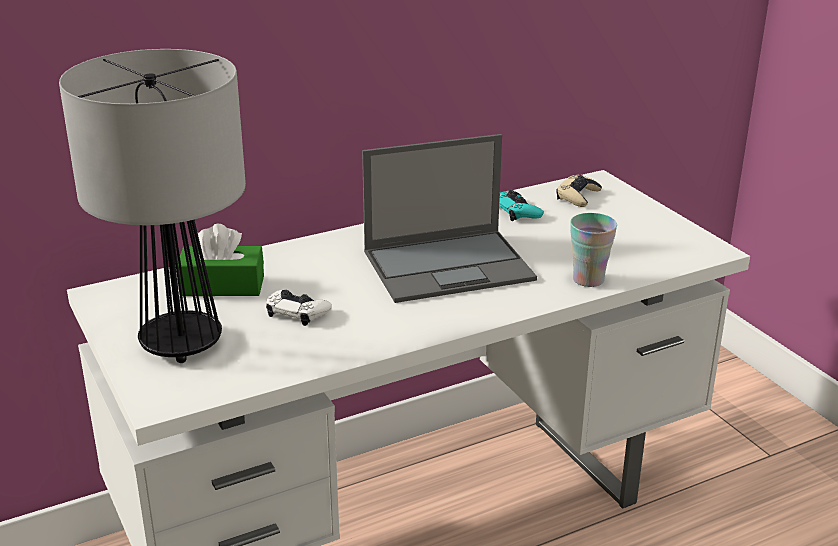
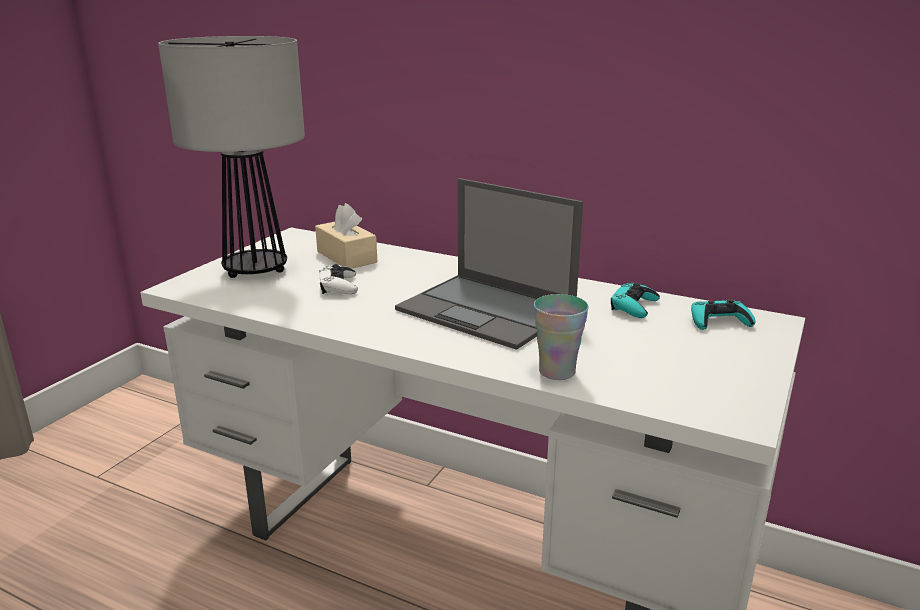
camera: 55 degrees right, 5 degrees down
(222, 286) = (346, 257): green tissue box -> beige tissue box
(577, 196) = (719, 321): beige game controller -> turquoise game controller

